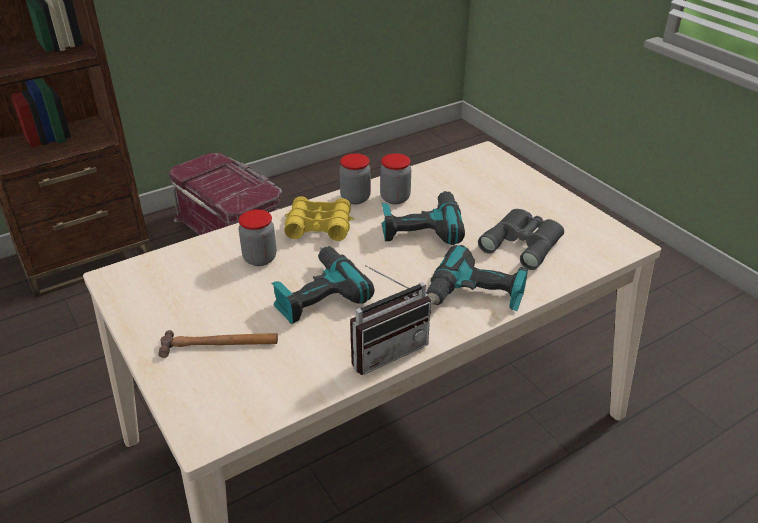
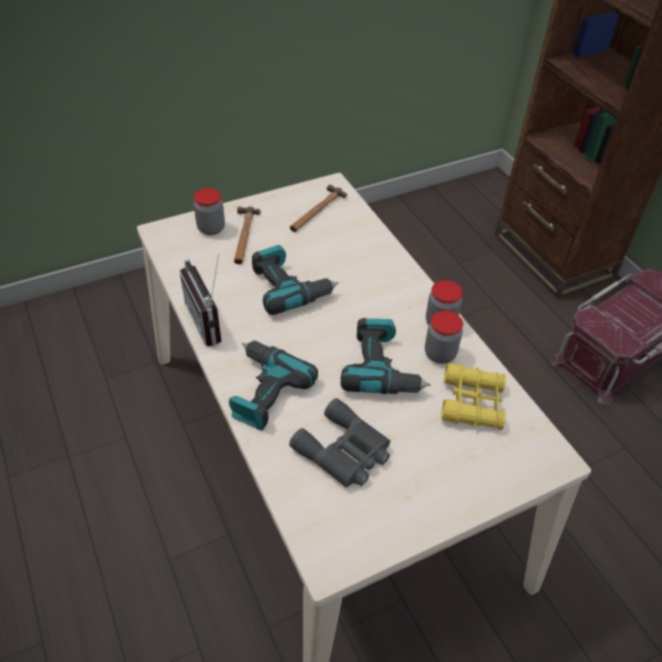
camera: 95 degrees right, 10 degrees up
(169, 286) = (316, 211): none -> hammer
(260, 258) = (345, 256): jar -> jar (211, 228)
(319, 226) = (390, 294): yellow binoculars -> yellow binoculars (472, 403)

